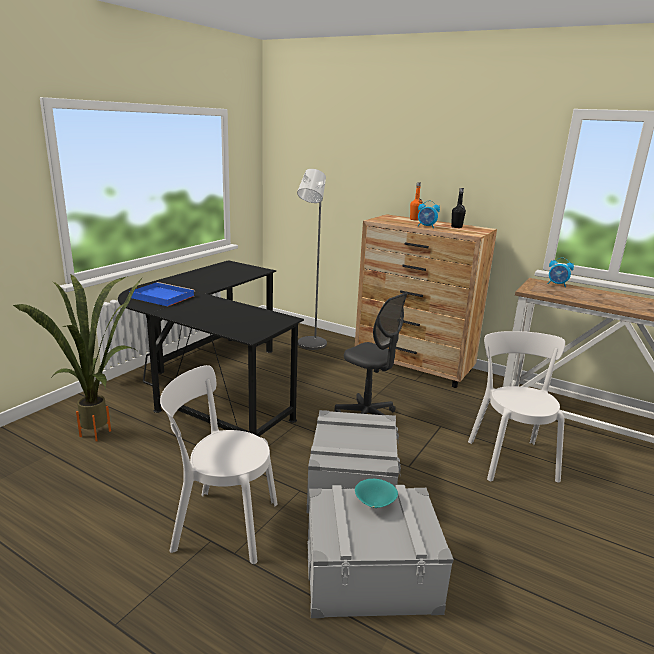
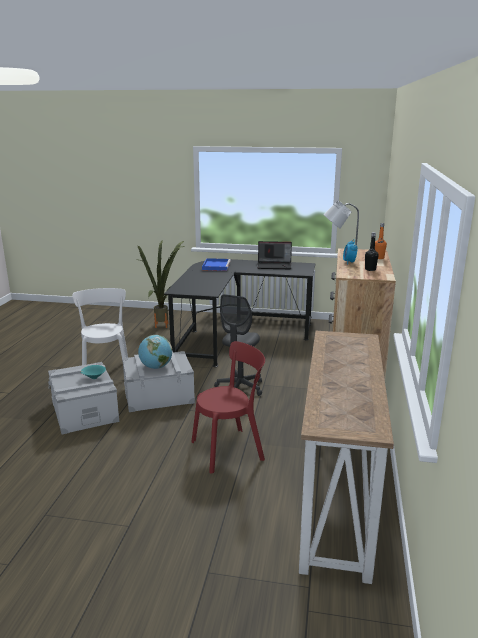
camera: 70 degrees right, 0 degrees up
(210, 274) = (274, 265): none -> laptop
(365, 440) = (156, 367): none -> globe
(510, 457) = (230, 449): white chair -> red chair
(557, 285) = (367, 345): alarm clock -> none

